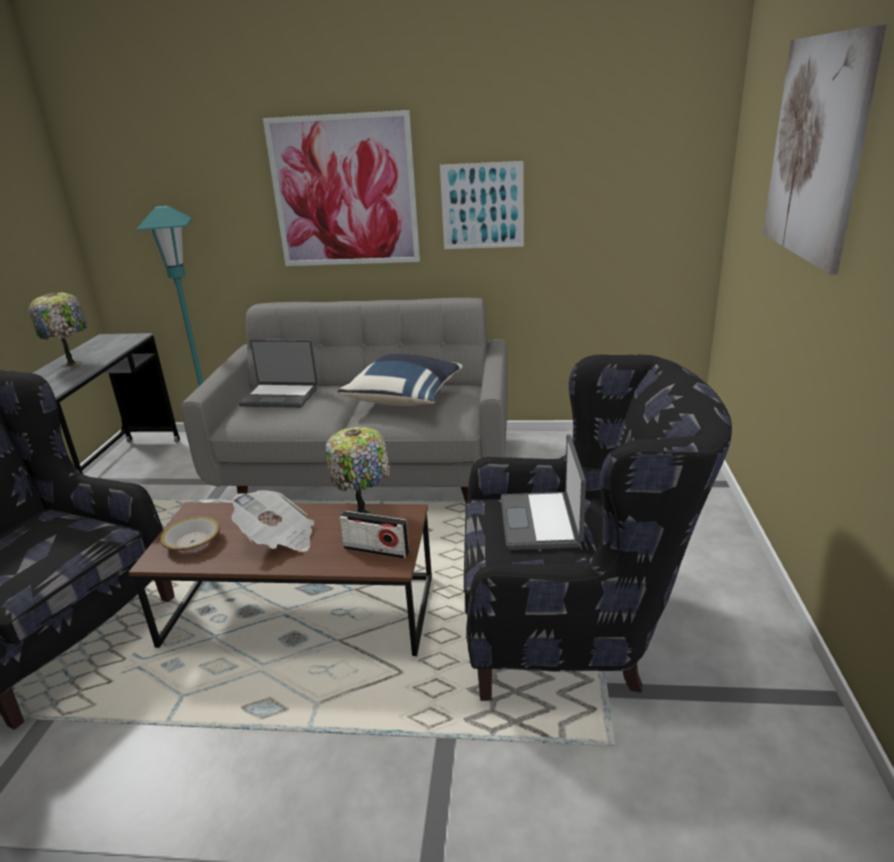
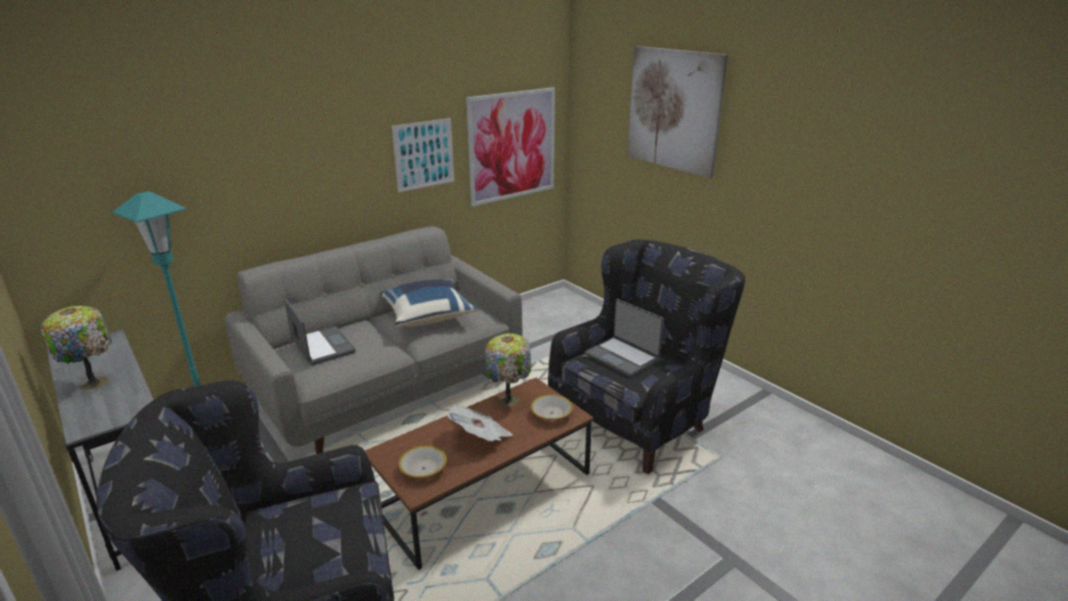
camera: 45 degrees left, 0 degrees up
(280, 396) = (321, 347): laptop -> laptop turned 90 degrees counterclockwise
(344, 192) = (314, 156): picture -> picture (512, 146)
(376, 550) = (551, 413): radio -> bowl

